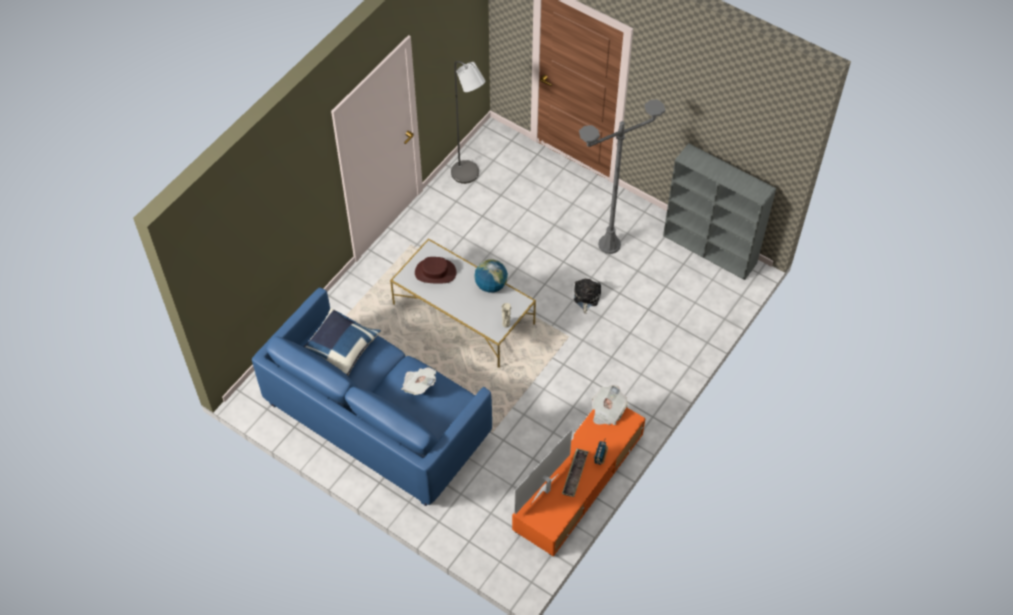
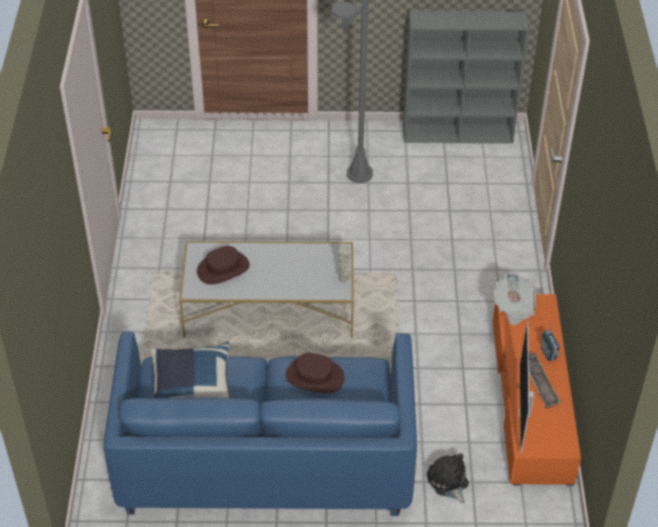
camera: 35 degrees left, 10 degrees down
(418, 385) = (314, 377): newspaper -> brown hat
(469, 175) = (159, 180): grey floor lamp -> none
(491, 285) = (293, 251): globe -> none
(586, 297) = (380, 230): plush toy -> plush toy (448, 482)

